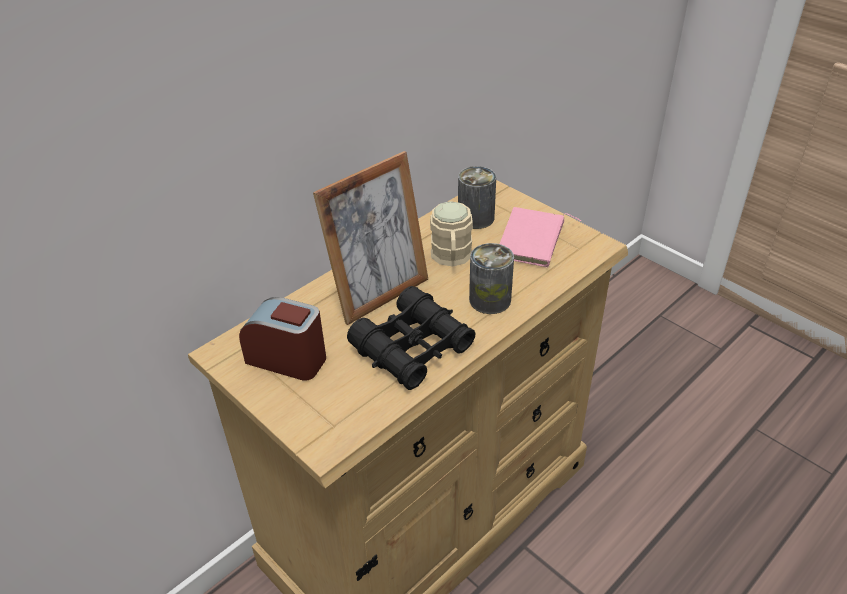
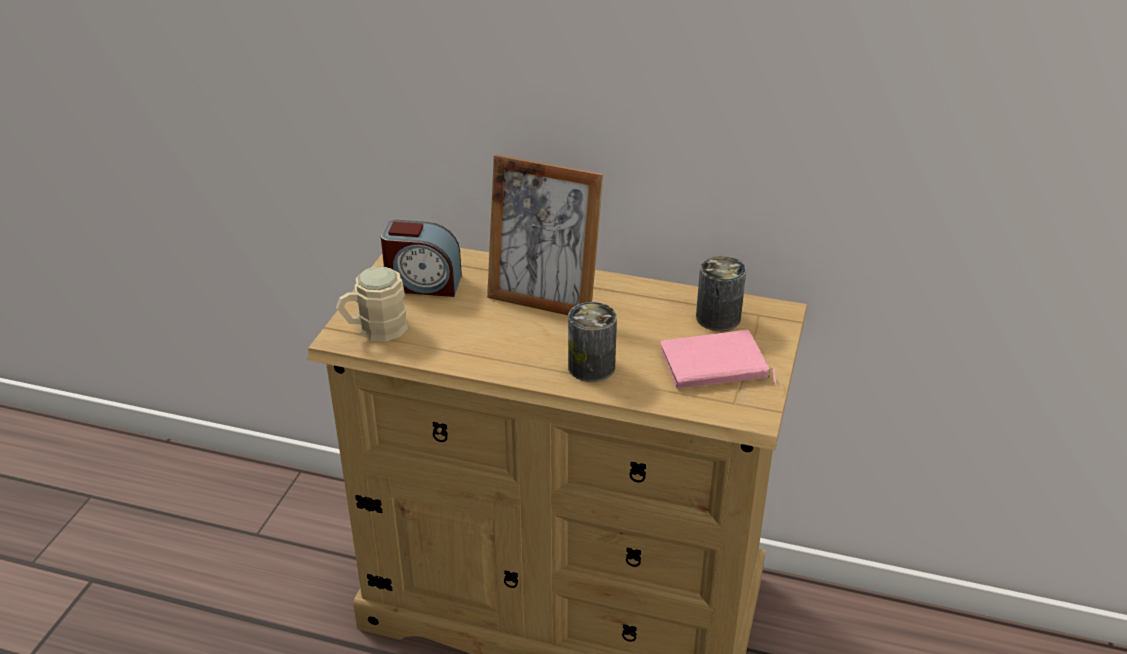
camera: 60 degrees right, 5 degrees down
(287, 359) = (423, 284): alarm clock -> alarm clock turned 105 degrees clockwise
(412, 348) = (485, 343): black binoculars -> none
(451, 258) = (635, 323): beige mug -> beige mug (374, 329)

